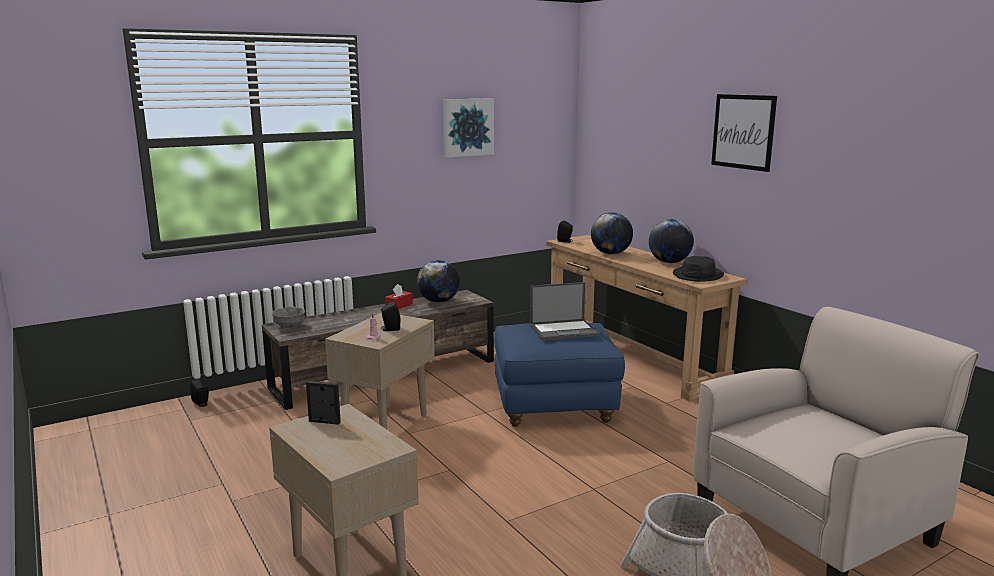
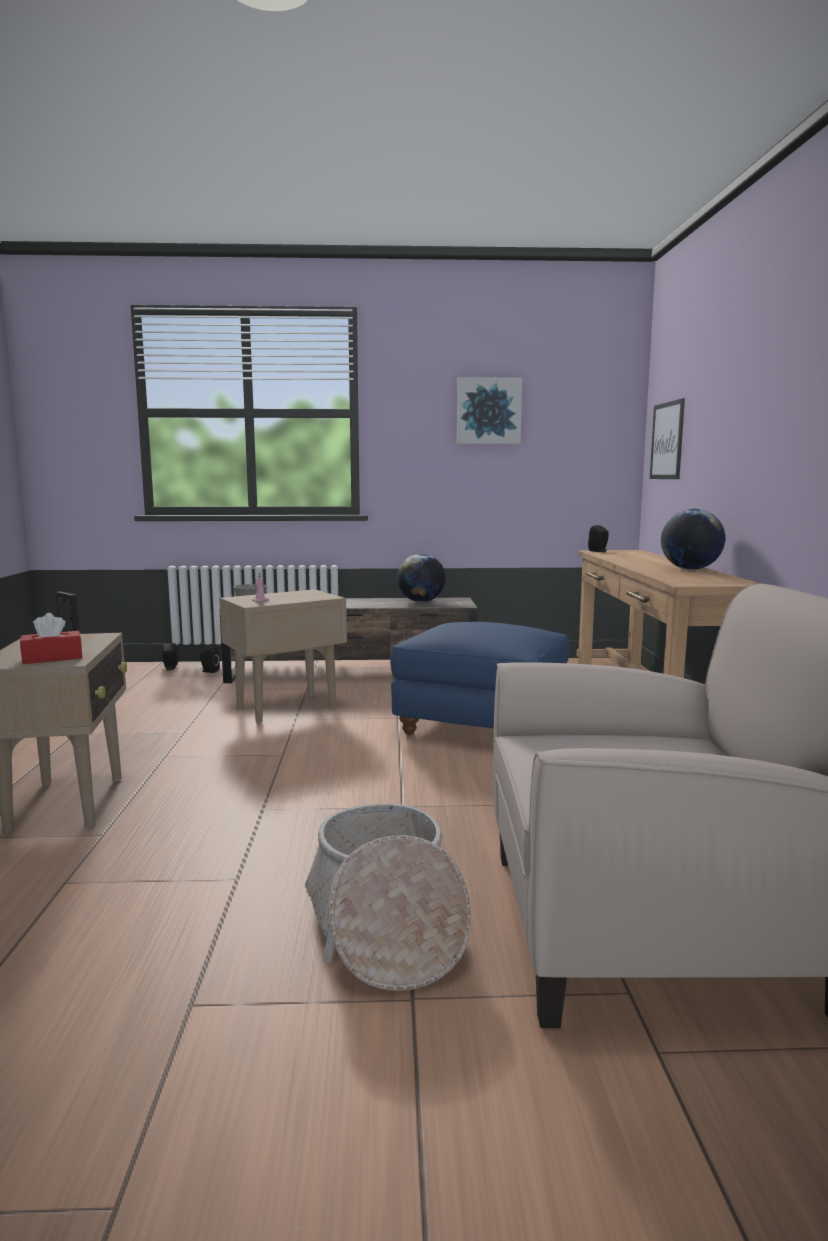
camera: 30 degrees right, 5 degrees down
(390, 329) = (289, 598): black speaker -> black speaker (209, 671)
(399, 305) = (376, 600): red tissue box -> red tissue box (52, 658)
(564, 330) = (491, 628): laptop -> none
(611, 254) = (629, 560): globe -> none
(698, 275) = (702, 578): black hat -> none
(743, 132) = (781, 370): picture -> picture (667, 441)

